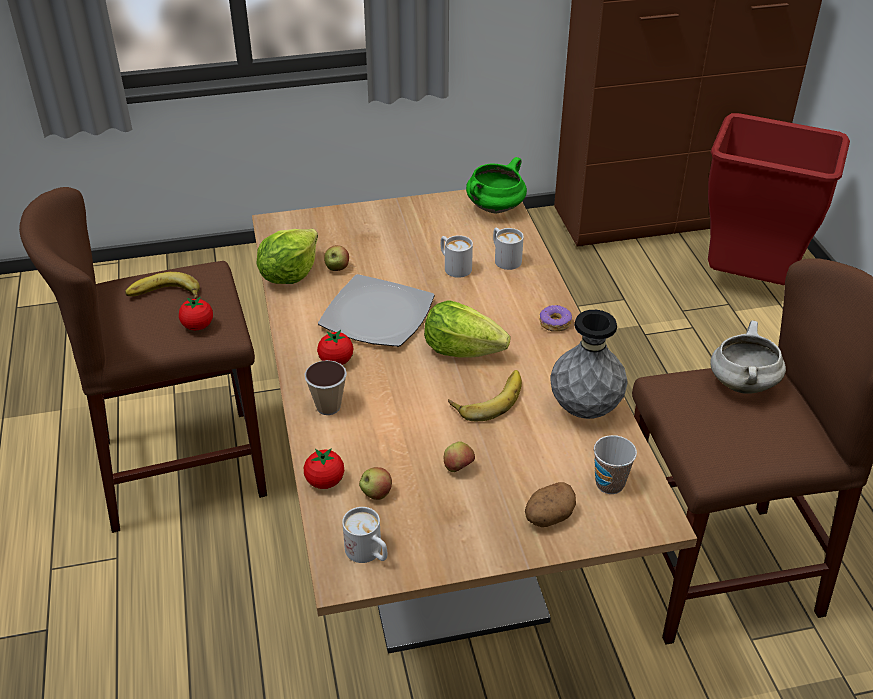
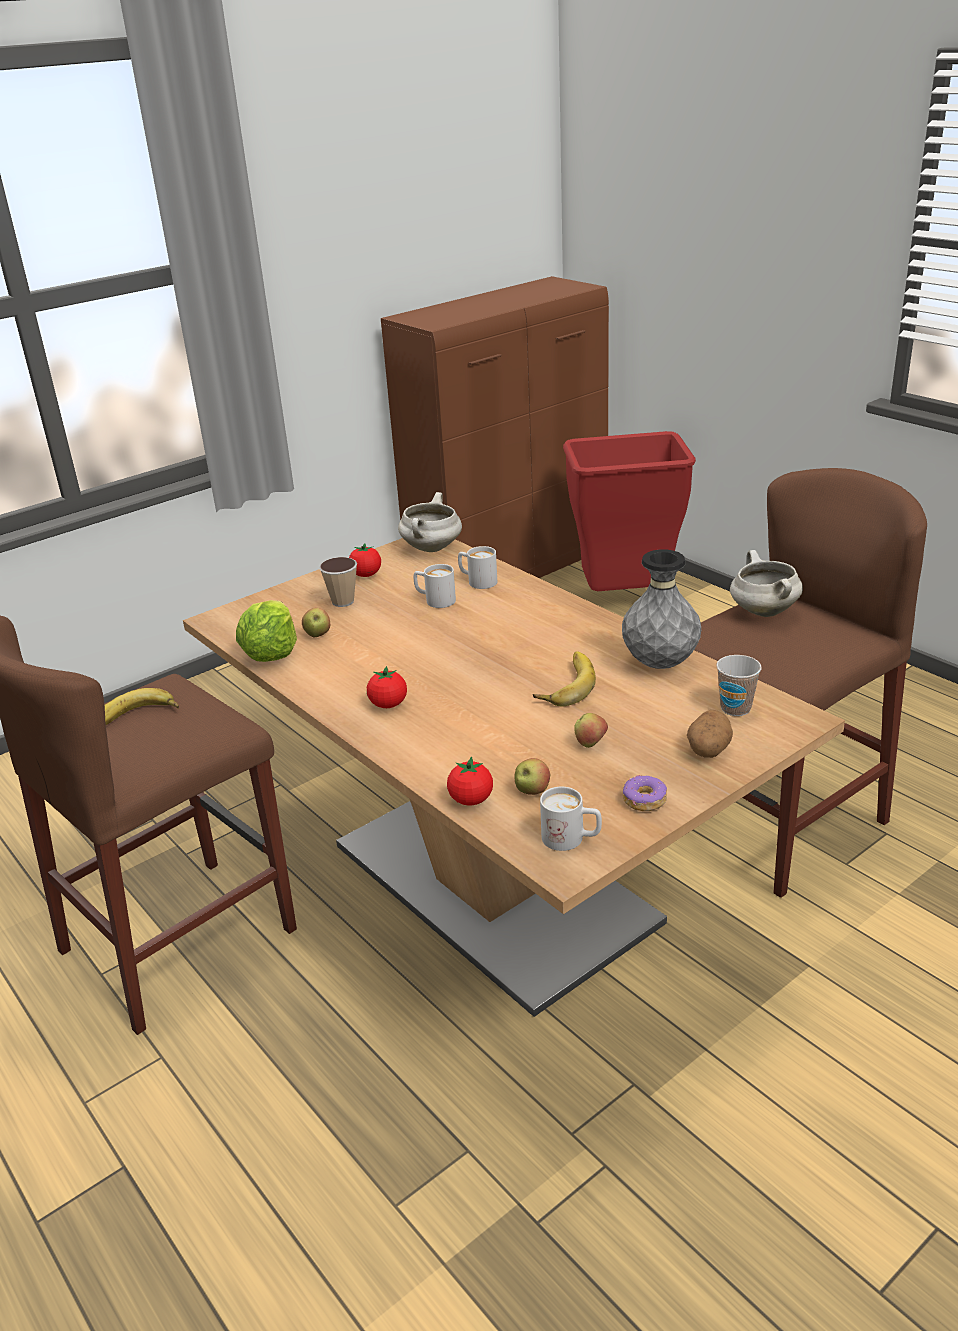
camera: 25 degrees left, 10 degrees down
(198, 326) = (199, 731): tomato -> tomato (366, 575)
(328, 407) = (415, 741): cup -> cup (343, 601)
(376, 315) = (394, 658): plate -> none
(462, 349) = (504, 657): lettuce -> none
(495, 208) = (432, 549): green cooking pot -> white cooking pot
(554, 323) = (570, 613): donut -> donut (644, 800)

